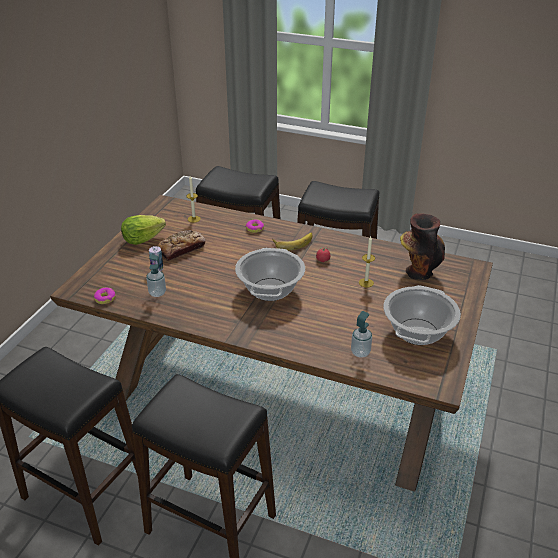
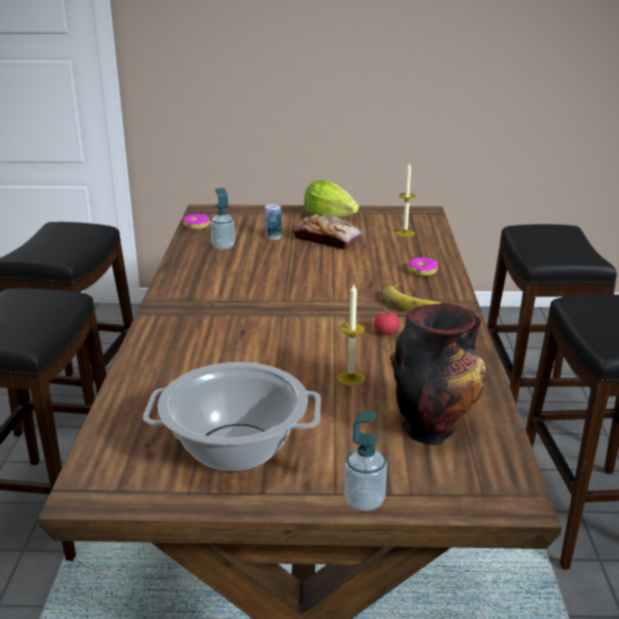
camera: 70 degrees right, 10 degrees down
(270, 290) = (275, 307): cooking pot -> none
(360, 352) = (155, 399): soap dispenser -> soap dispenser (364, 501)

